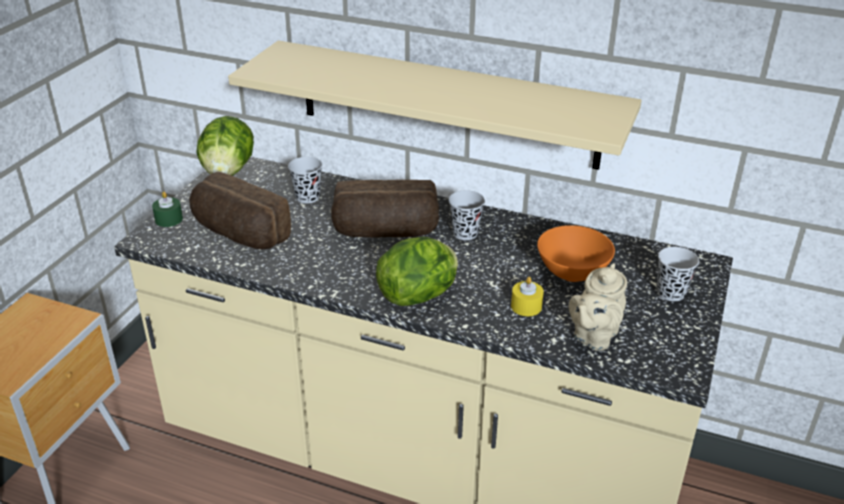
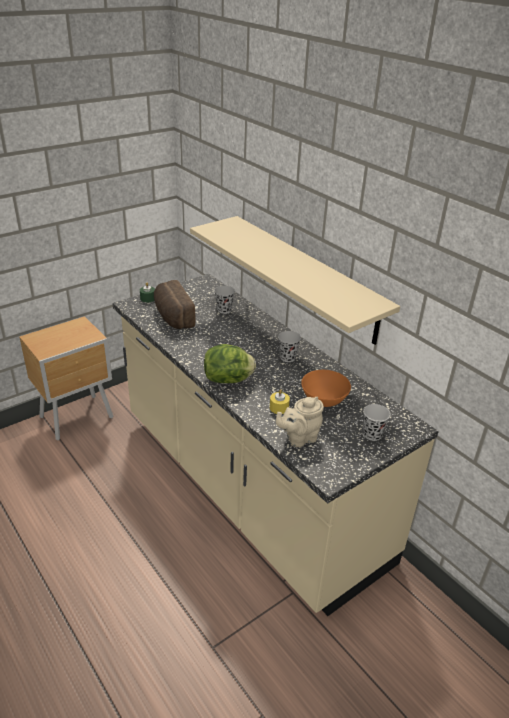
camera: 30 degrees right, 0 degrees up
(228, 172) = (198, 284): lettuce -> none
(385, 232) = (245, 342): bread -> none

